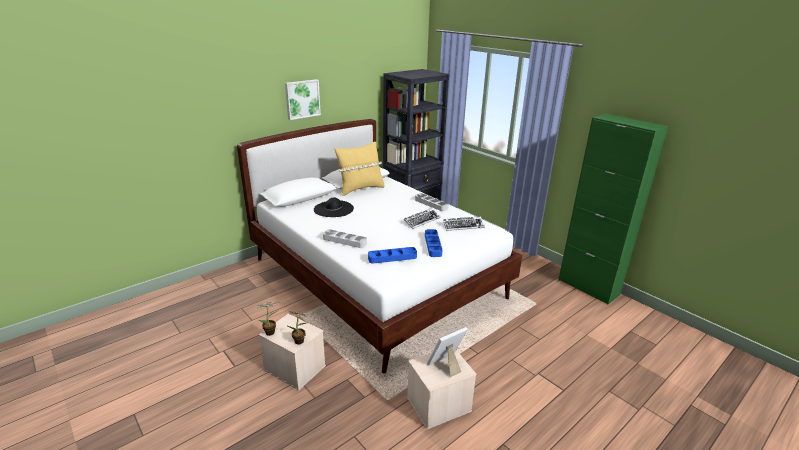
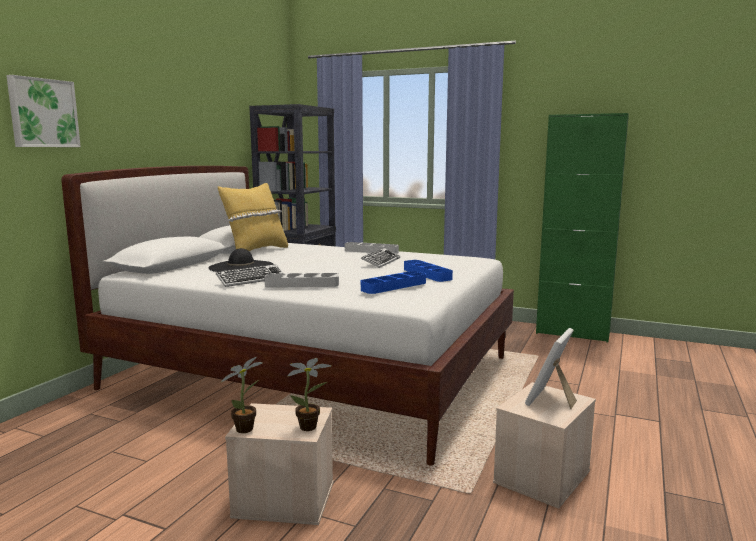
camera: 25 degrees left, 15 degrees down
(302, 99) = (152, 122): picture -> picture (42, 113)
(463, 226) = (438, 259): keyboard -> keyboard (251, 280)

